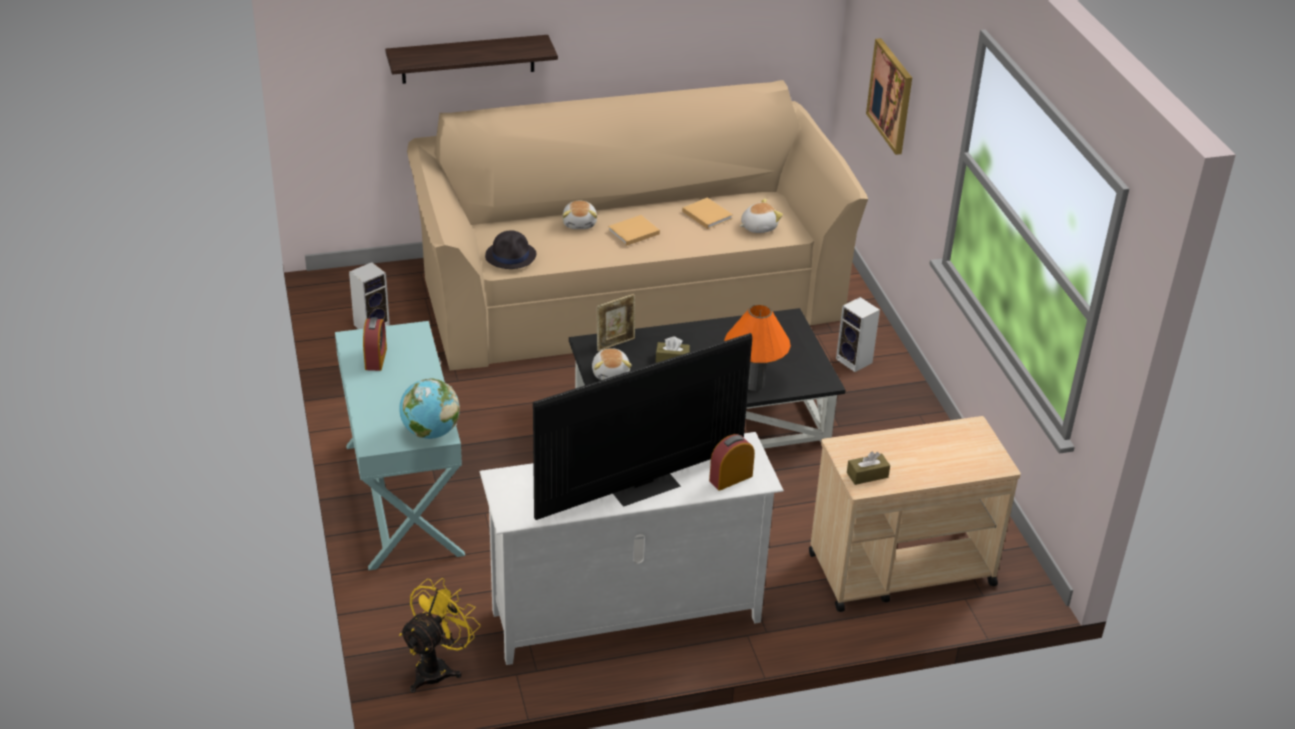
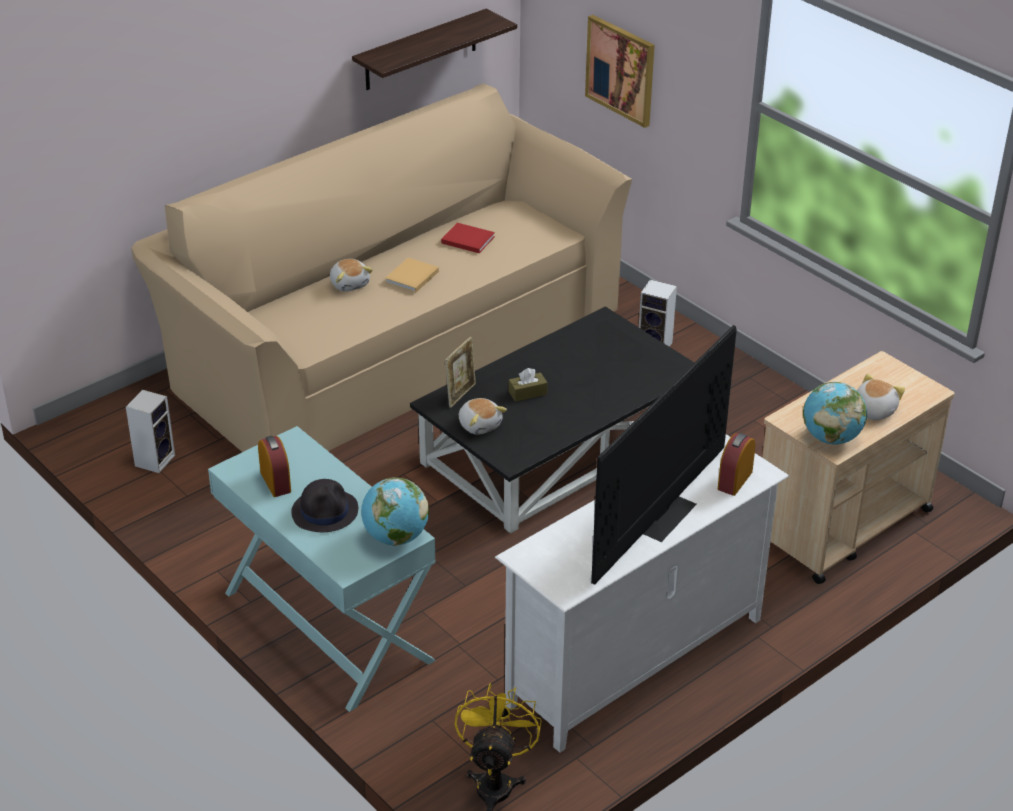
camera: 25 degrees left, 0 degrees up
(468, 59) = (180, 138): shelf -> shelf (421, 50)
(511, 256) = (308, 336): black hat -> black hat (325, 511)
(706, 214) = (466, 239): beige book -> red book
(753, 384) = (621, 392): orange table lamp -> none
(758, 227) = (524, 238): plush toy -> plush toy (872, 411)
(867, 475) = (831, 438): brown tissue box -> globe

